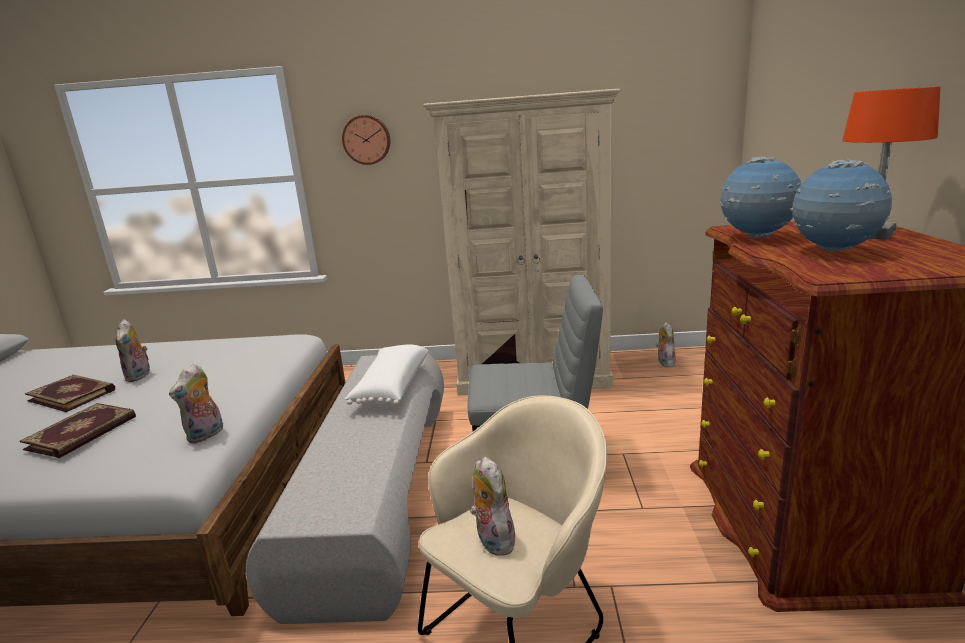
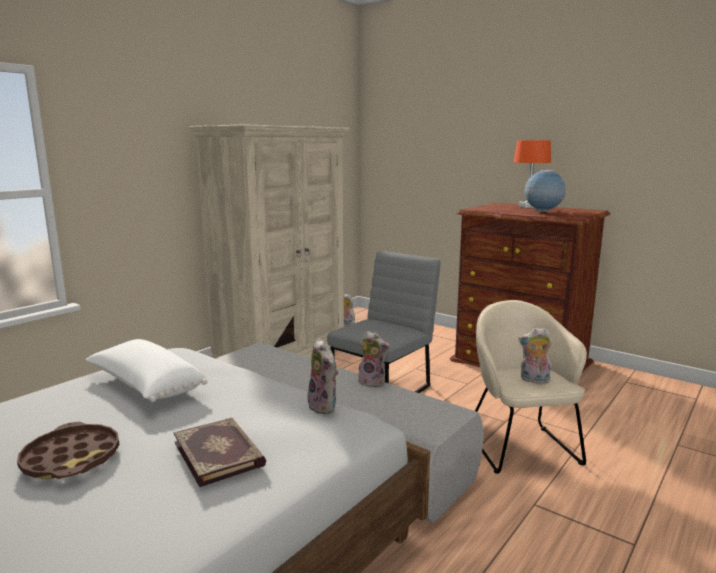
camera: 55 degrees left, 5 degrees down
(73, 395) = (71, 458): book -> brown tray
(139, 376) = (98, 421): plush toy -> plush toy (373, 382)
(366, 140) = (124, 154): wall clock -> none
(391, 388) = (295, 364): white pillow -> white pillow (145, 386)
(756, 237) = (498, 211): globe -> none

